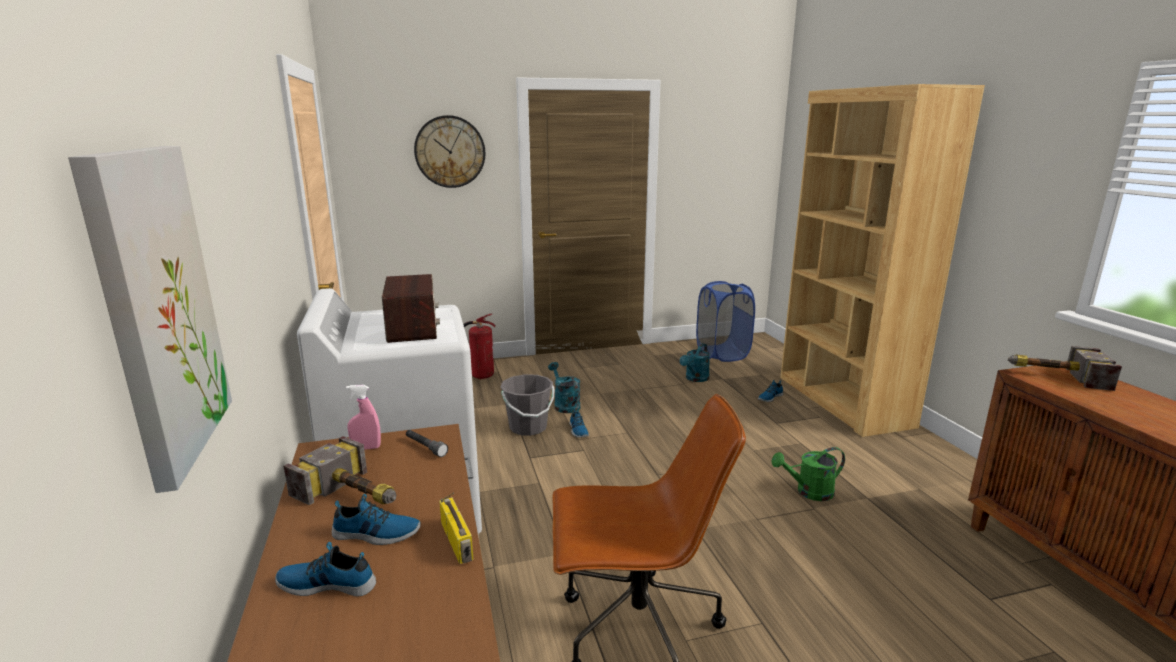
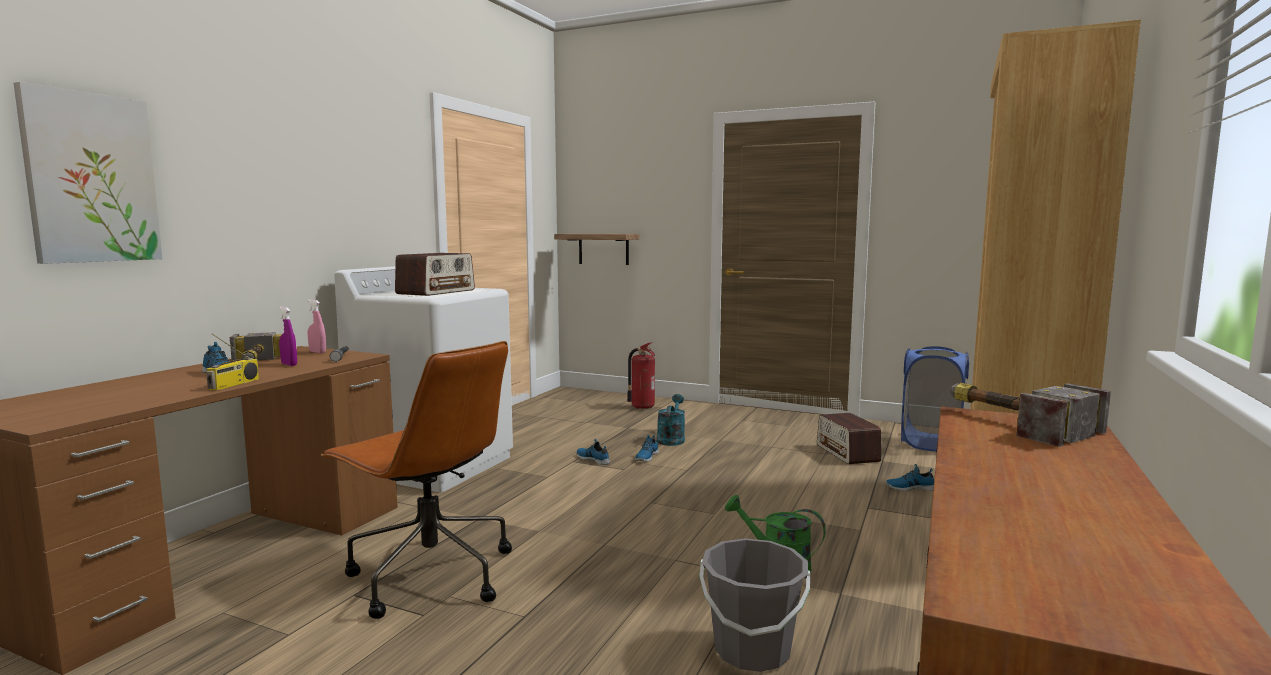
camera: 40 degrees right, 10 degrees down
(328, 583) = (156, 380): shoe -> shoe (593, 459)
(400, 220) = (603, 249): none -> shelf
(404, 481) = (289, 364): none -> purple spray bottle
(450, 152) = (649, 186): wall clock -> none
(528, 427) = (610, 444): grey bucket -> grey bucket (752, 650)
(695, 379) = (847, 453): turquoise watering can -> radio

